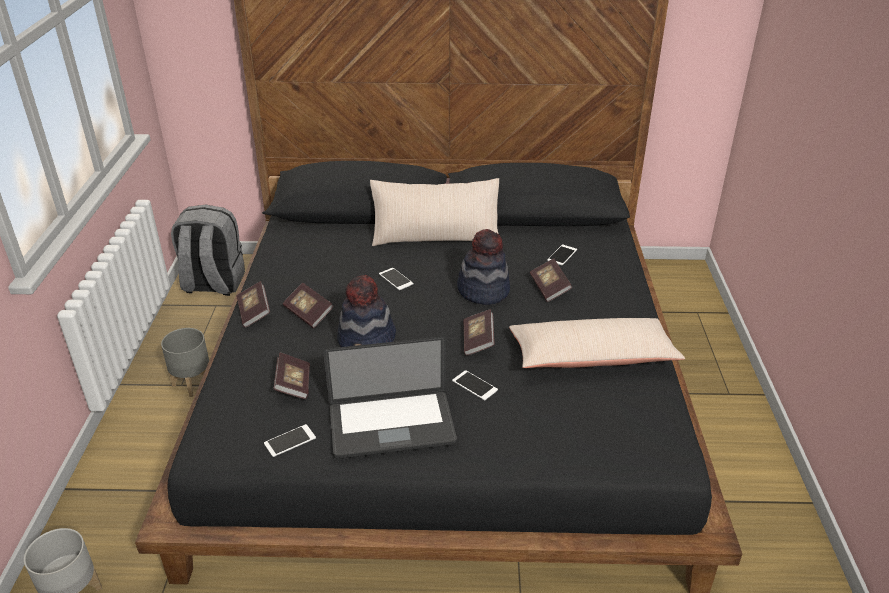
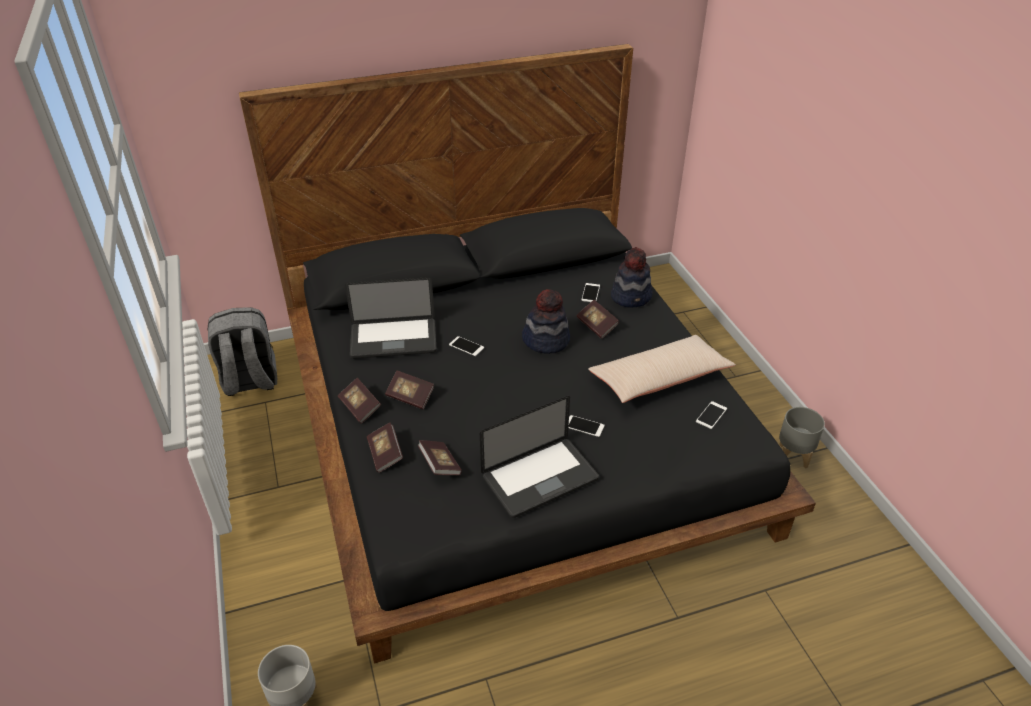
camera: 20 degrees left, 5 degrees up
(192, 384) = (288, 483): grey planter -> grey planter (793, 456)
(290, 441) = (465, 514): phone -> phone (711, 415)
(327, 258) = (393, 339): none -> laptop
(367, 340) = (477, 409): hat -> hat (631, 296)
(435, 237) = (476, 298): beige pillow -> none
(478, 341) = (566, 386): book -> book (385, 454)

